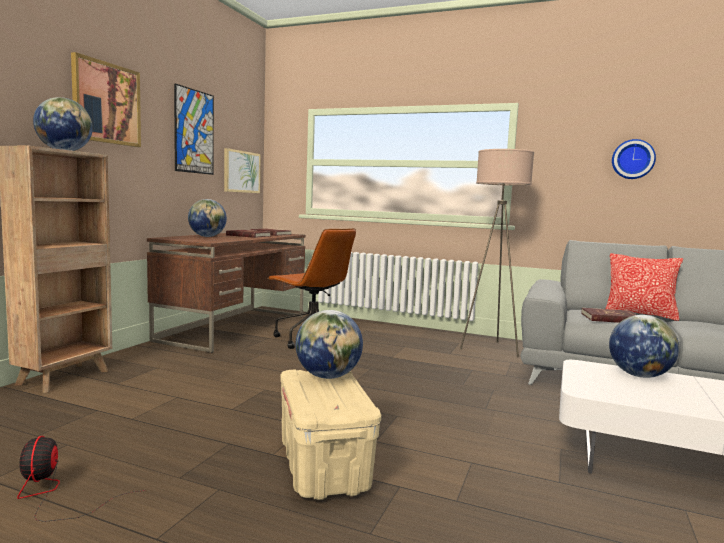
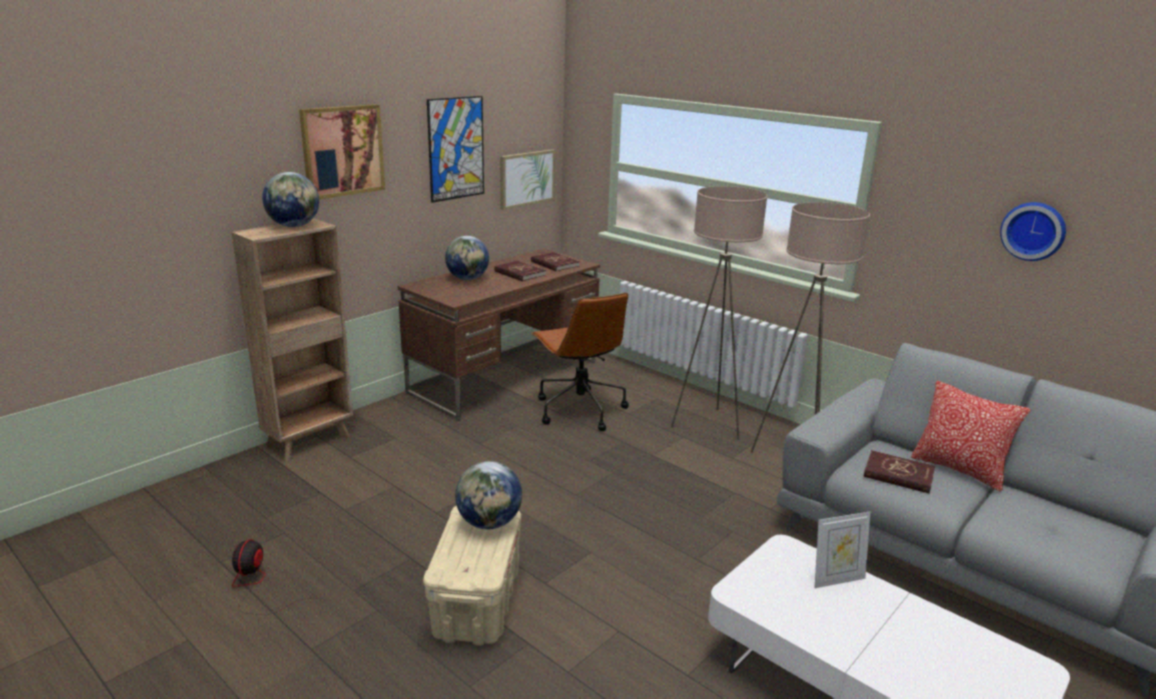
camera: 20 degrees right, 15 degrees up
(416, 339) = (708, 425): none -> beige floor lamp
(639, 375) = (836, 579): globe -> picture frame

